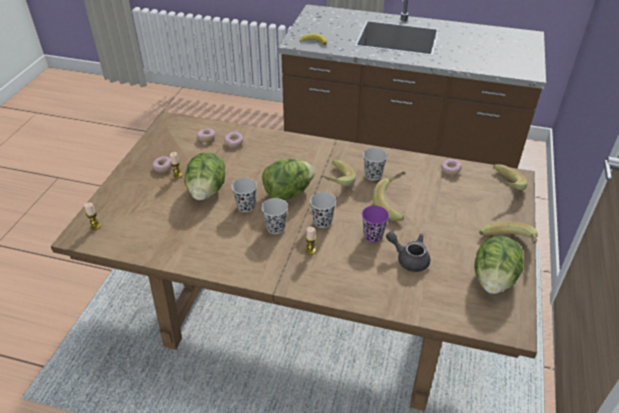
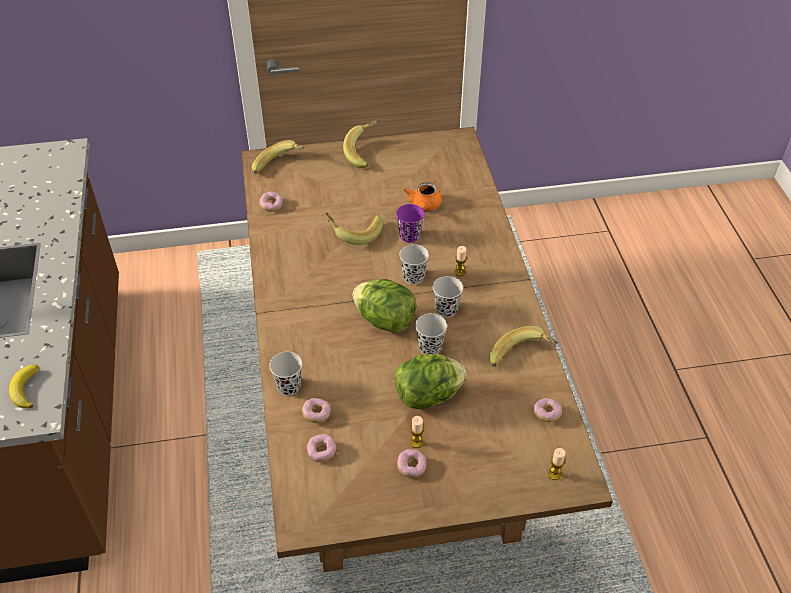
camera: 115 degrees left, 5 degrees up
(140, 243) = (546, 414): none -> donut
(334, 181) = (342, 288): banana -> banana (522, 358)
(373, 175) = (313, 261): black cup -> black cup (289, 386)
(409, 258) = (424, 206): grey teapot -> orange teapot
(493, 280) = (415, 155): lettuce -> none

